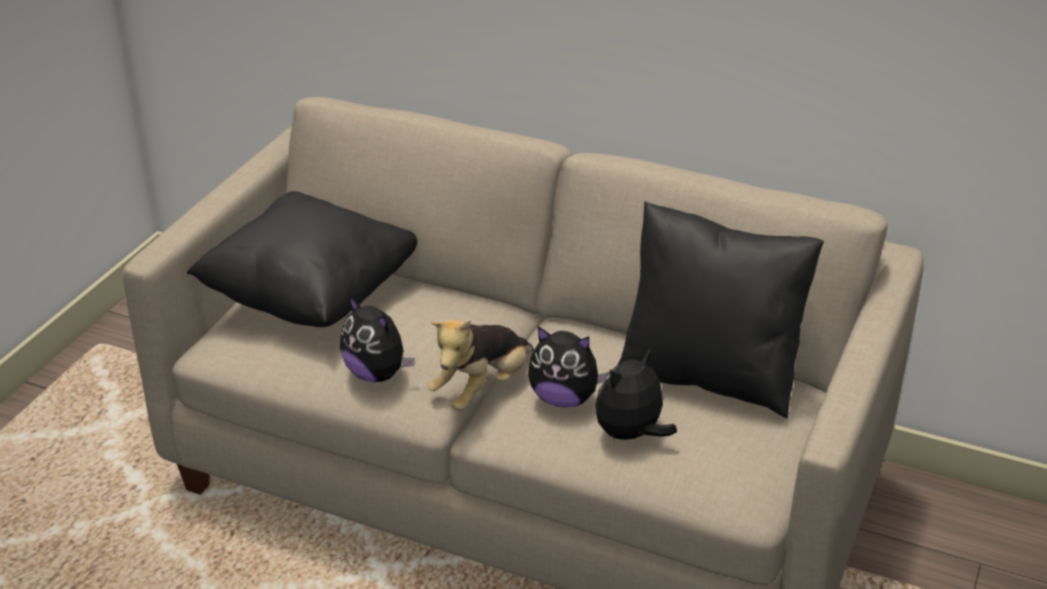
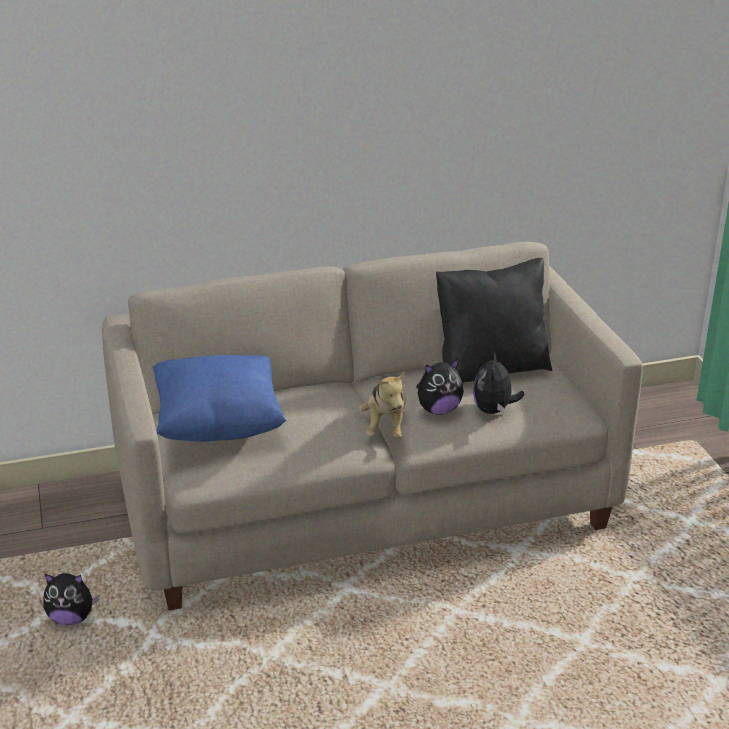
camera: 40 degrees left, 5 degrees down
(311, 296) = (218, 425): black pillow -> blue pillow
(377, 374) = (323, 444): plush toy -> plush toy (71, 618)

